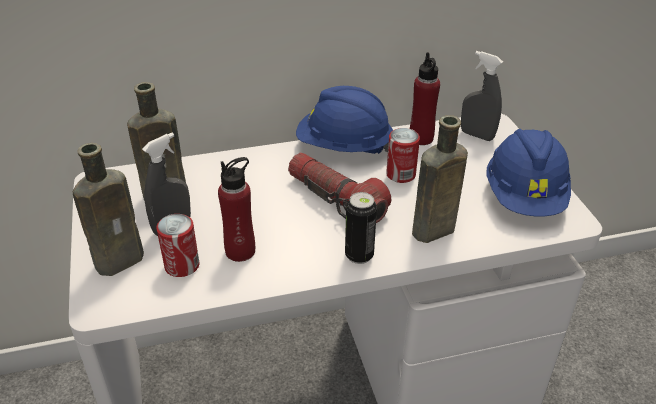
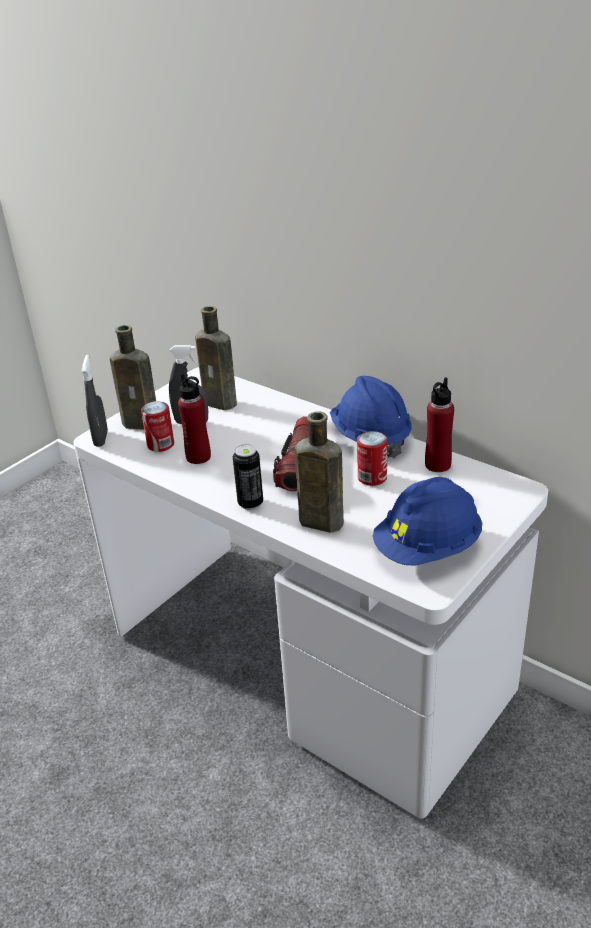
camera: 55 degrees right, 5 degrees down
(477, 135) = (487, 489): grey spray bottle -> grey spray bottle (101, 438)

